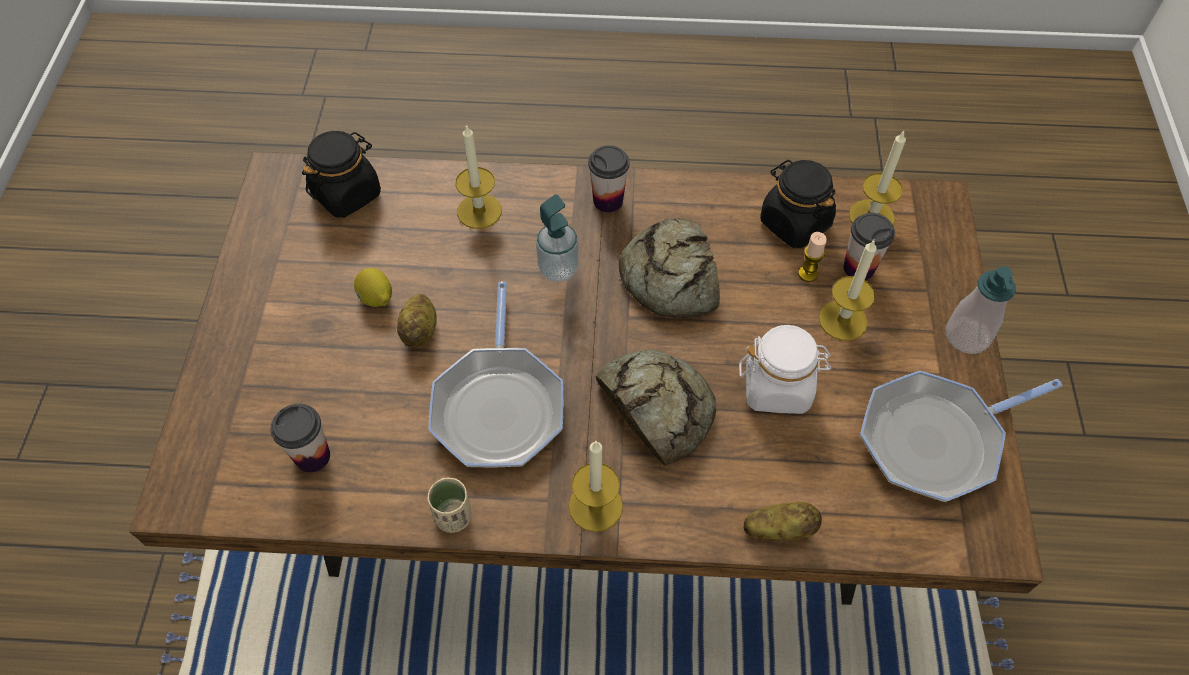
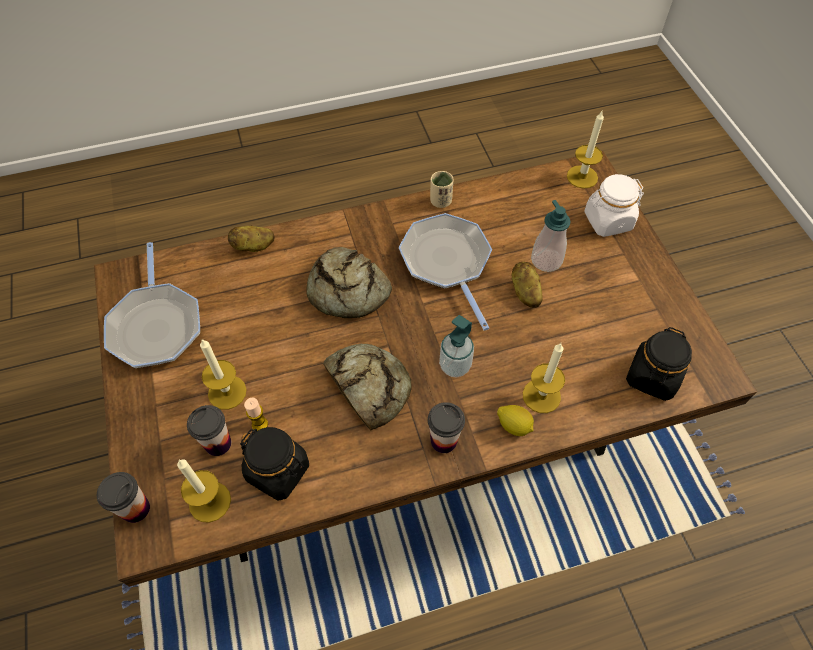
camera: 160 degrees right, 0 degrees up
(312, 456) = (537, 206): cup -> cup (135, 509)
(376, 298) = (569, 303): lemon -> lemon (514, 425)
(595, 506) = (364, 228): candle -> candle (582, 177)
(777, 387) = (268, 327): white jar -> white jar (607, 221)
(936, 439) = (156, 325): frying pan -> frying pan turned 120 degrees clockwise
(967, 336) = (129, 409): soap dispenser -> soap dispenser (546, 260)

